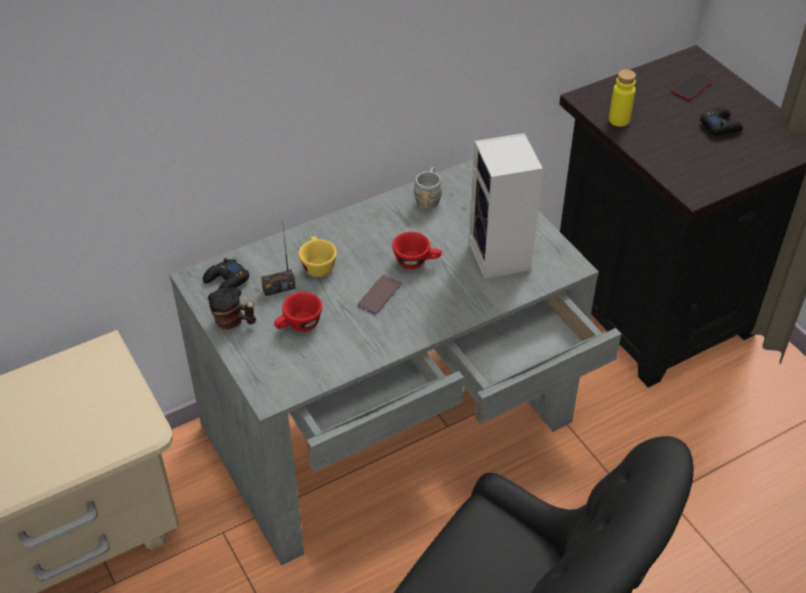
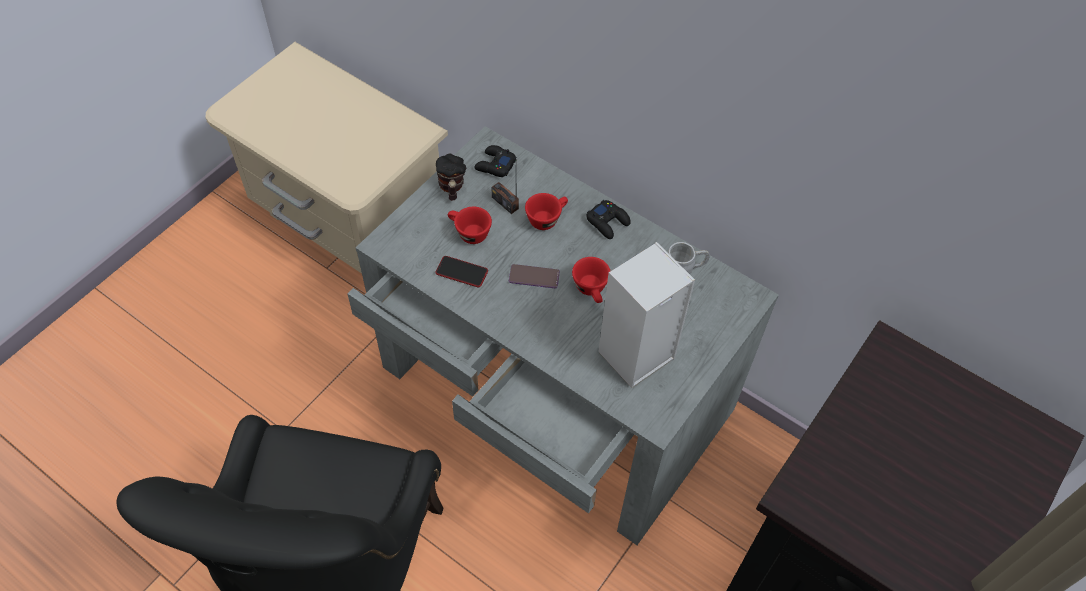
camera: 65 degrees right, 10 degrees up
(317, 265) = (547, 218): yellow cup -> red cup
(619, 120) = (872, 388): yellow bottle -> none
(691, 87) = (990, 449): phone -> phone (461, 272)
(720, 126) = (935, 498): black game controller -> black game controller (608, 222)

